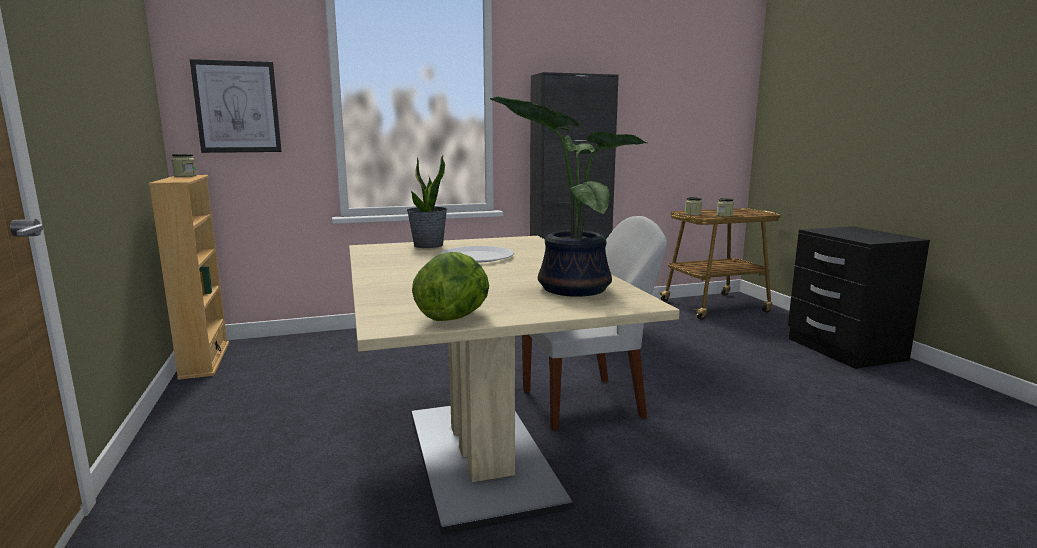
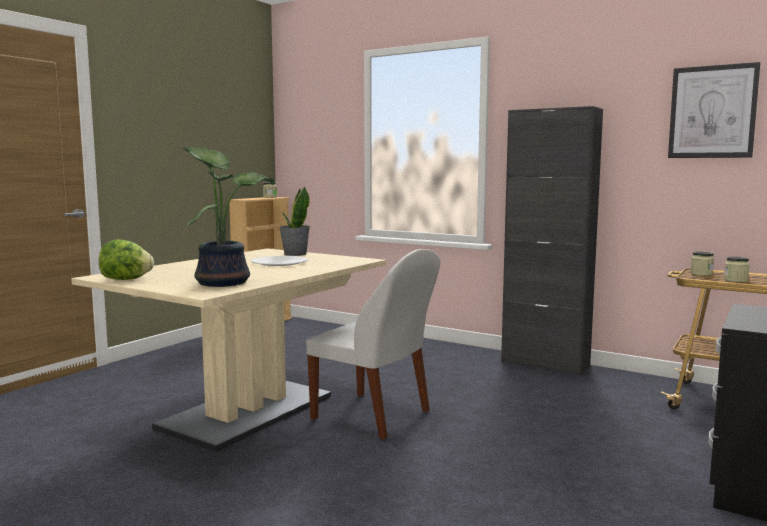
camera: 50 degrees right, 5 degrees down
(237, 107) = (311, 150): picture -> picture (712, 112)

